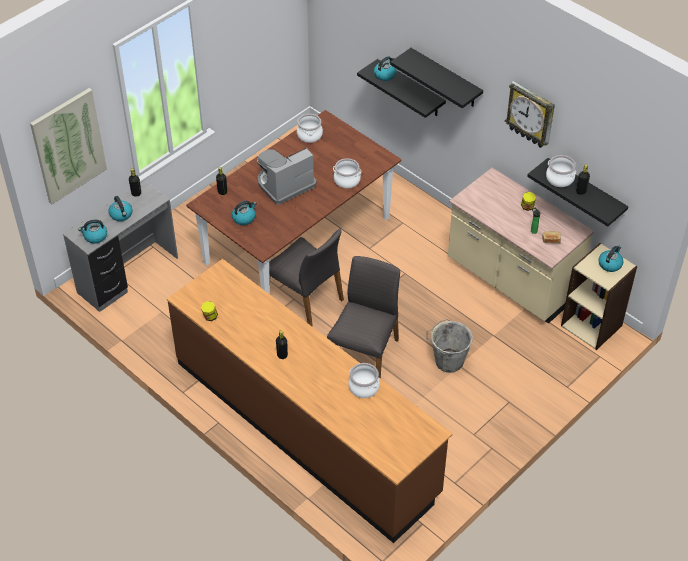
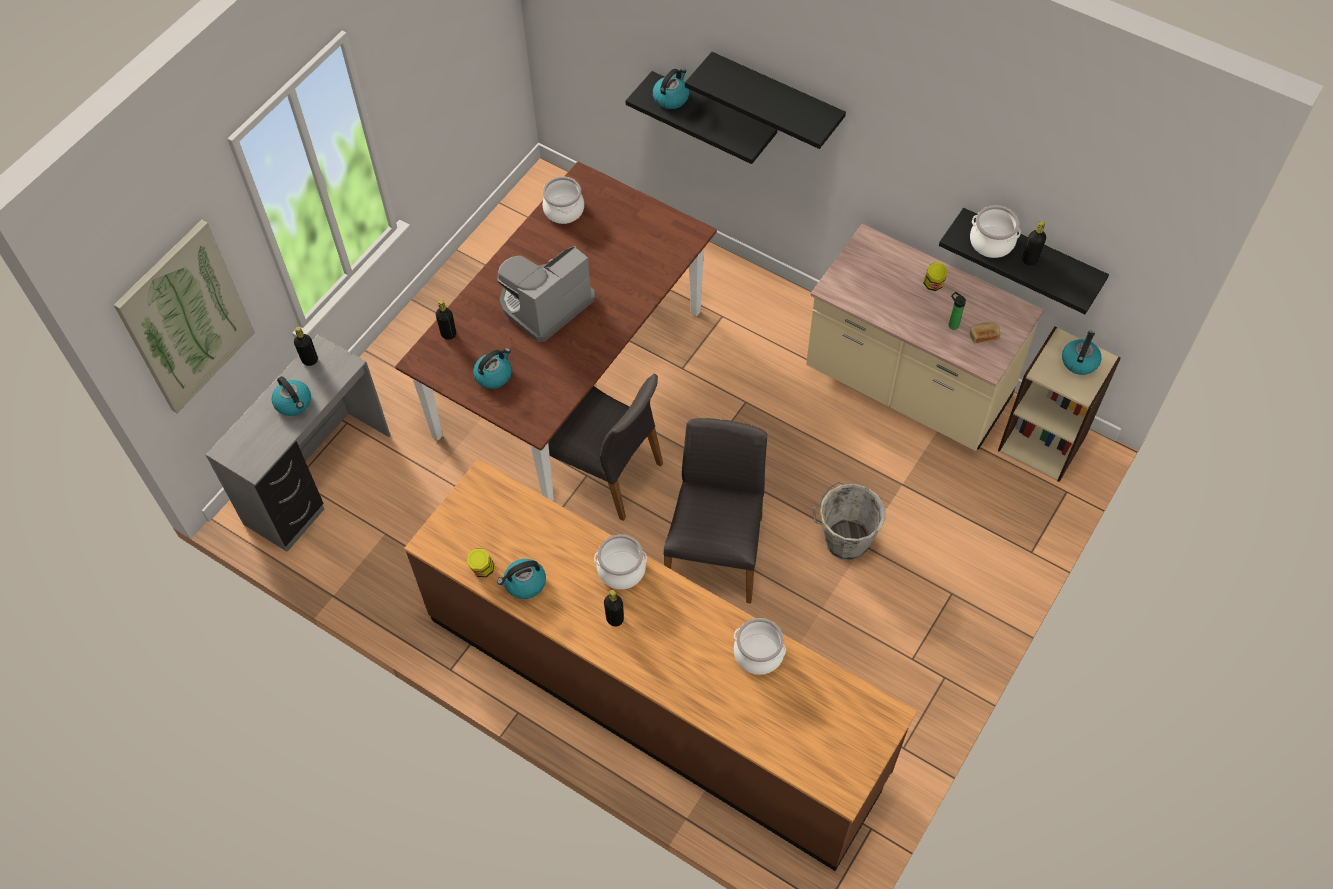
camera: 10 degrees left, 10 degrees up
(95, 236) = (260, 450): kettle -> kettle (524, 583)
(347, 180) = (641, 281): cooking pot -> cooking pot (621, 570)
(531, 114) = (934, 146): wall clock -> none

